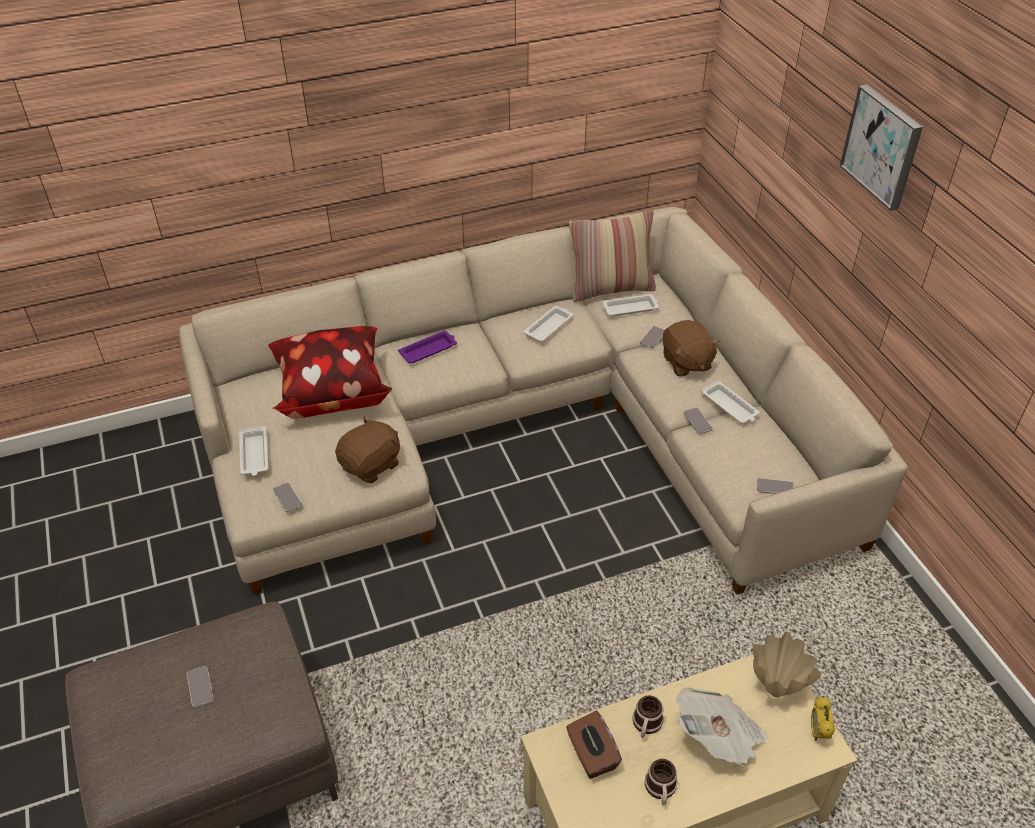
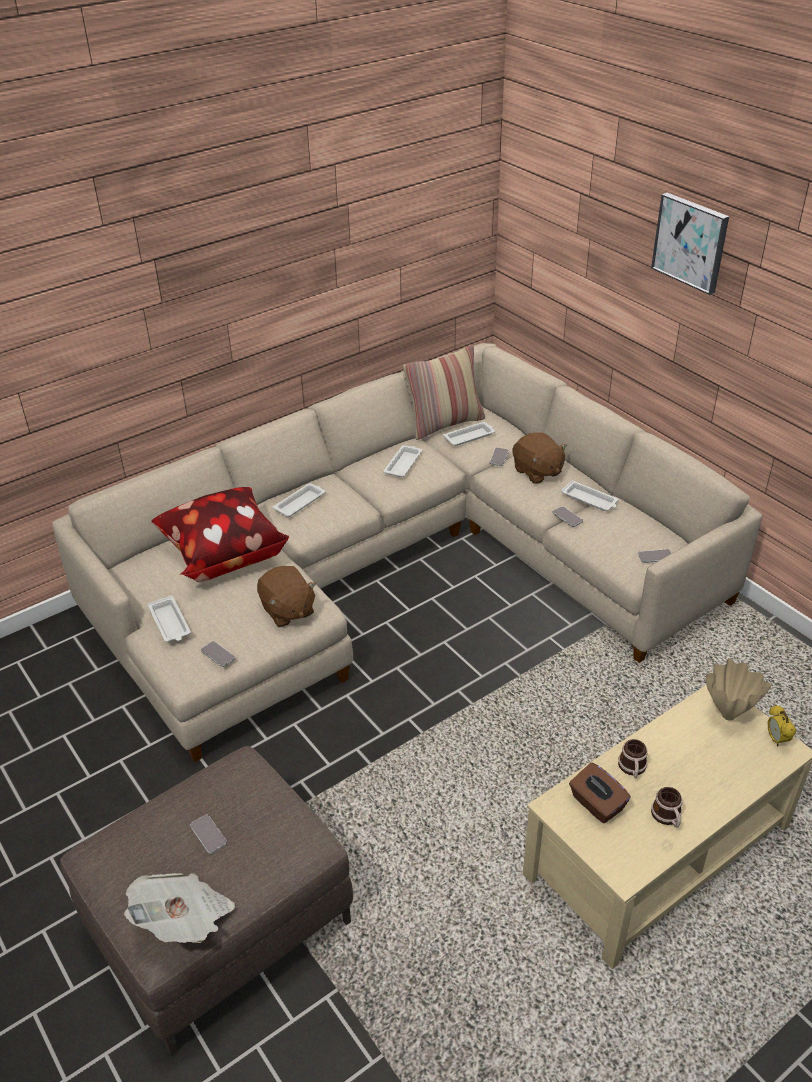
camera: 15 degrees left, 5 degrees down
(371, 465) = (287, 610): brown plush toy -> brown plush toy turned 120 degrees clockwise
(429, 350) = (300, 503): purple tray -> white tray
(719, 737) = (698, 763): newspaper -> newspaper (184, 920)

